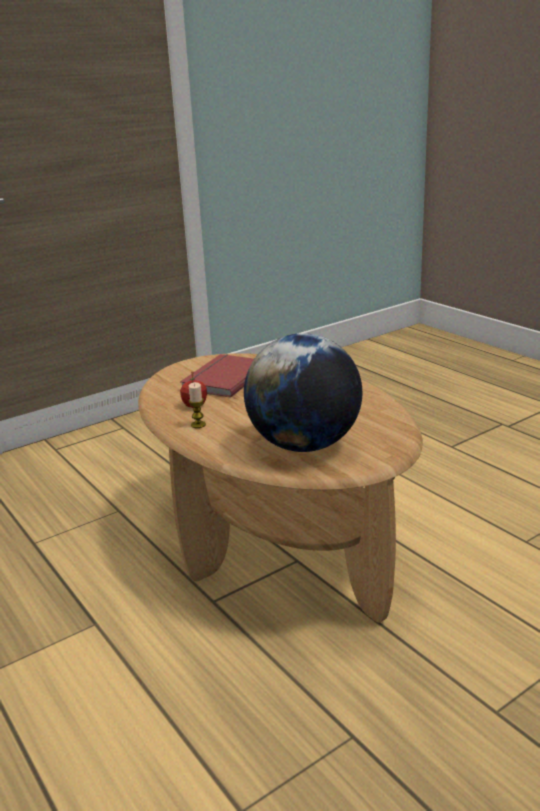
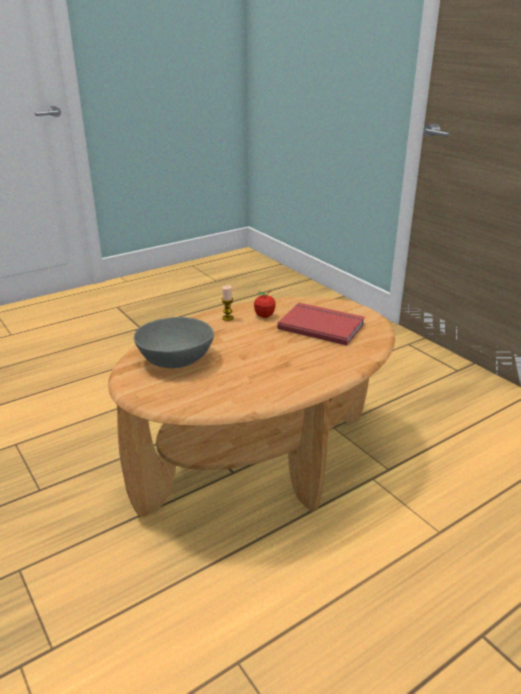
camera: 90 degrees right, 5 degrees up
(304, 445) = (175, 359): globe -> grey bowl

